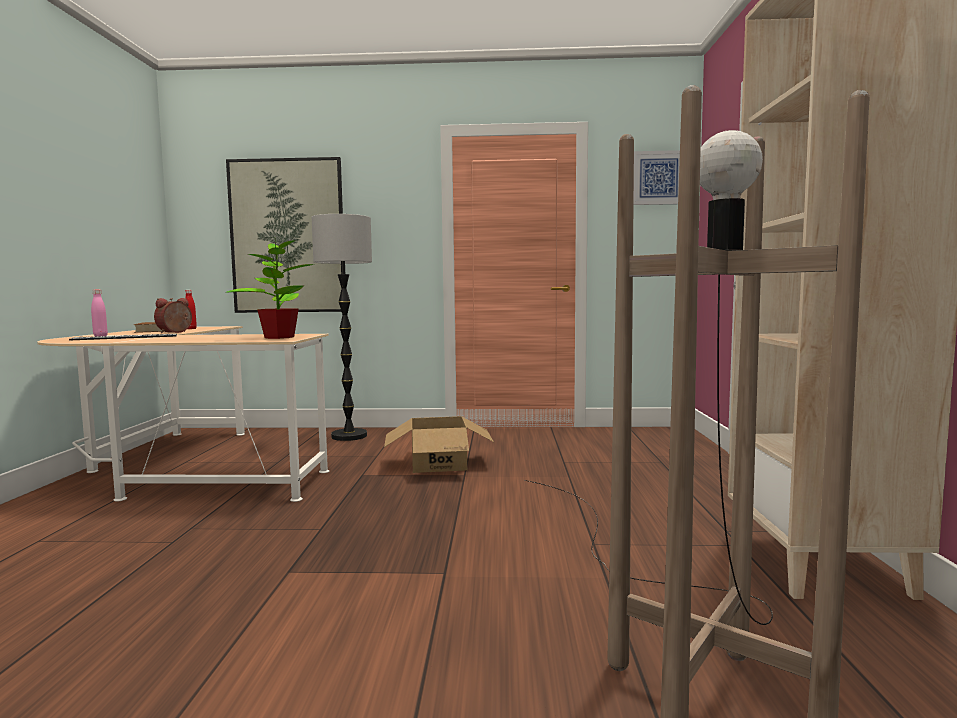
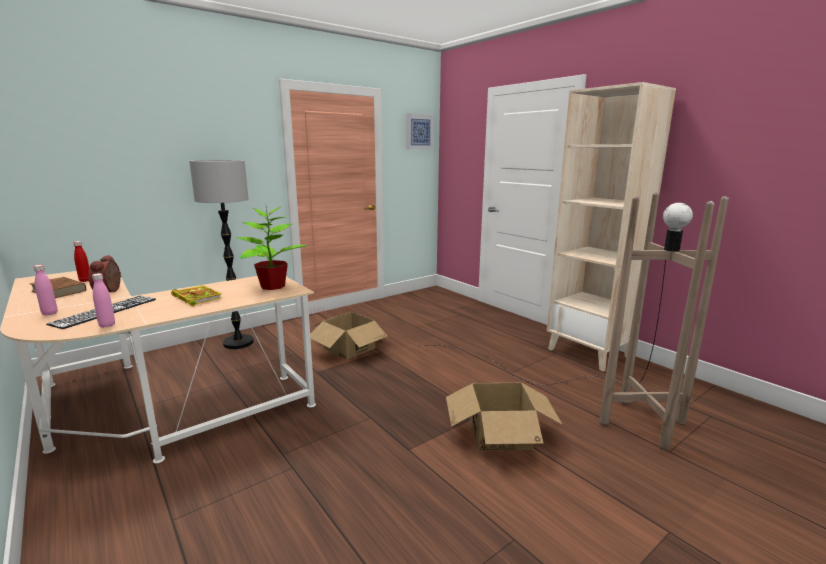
camera: 40 degrees left, 10 degrees up
(93, 341) = (107, 325): none -> pink bottle
(201, 337) = (196, 297): none -> book
(287, 236) = (142, 173): picture -> none
(421, 603) = (500, 433): none -> cardboard box

